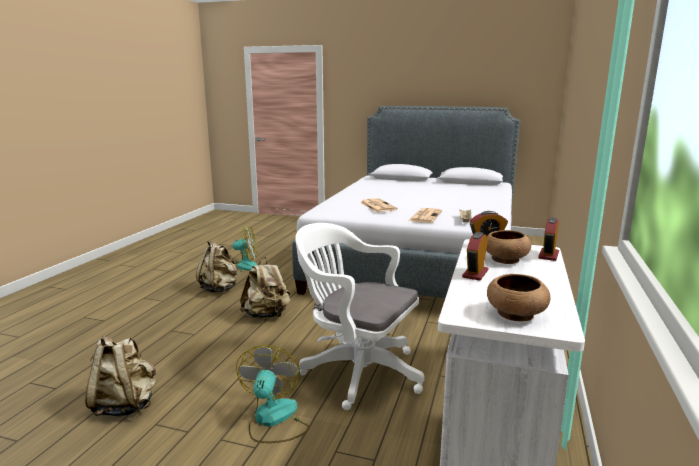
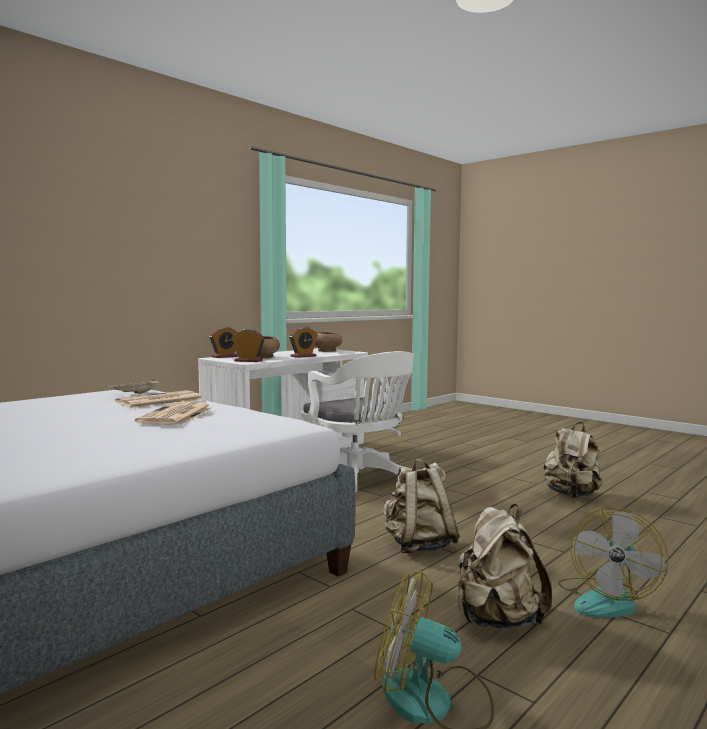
camera: 155 degrees left, 10 degrees down
(273, 420) = (445, 472): fan -> fan (606, 600)

